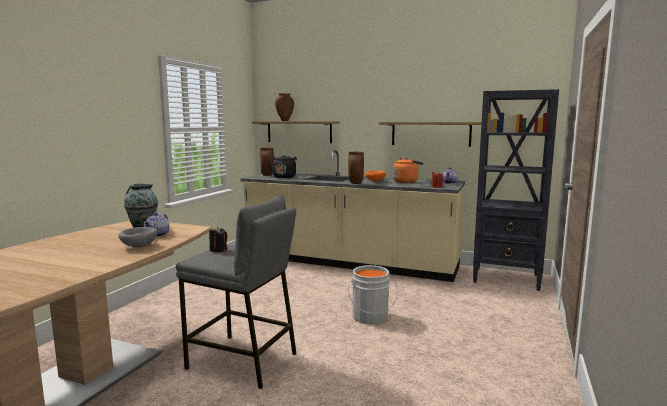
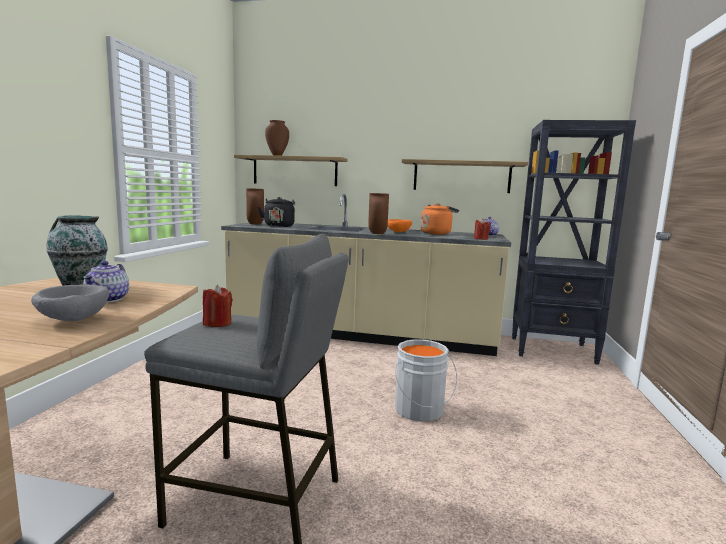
camera: 10 degrees left, 0 degrees up
(218, 250) = (217, 323): black candle -> red candle

